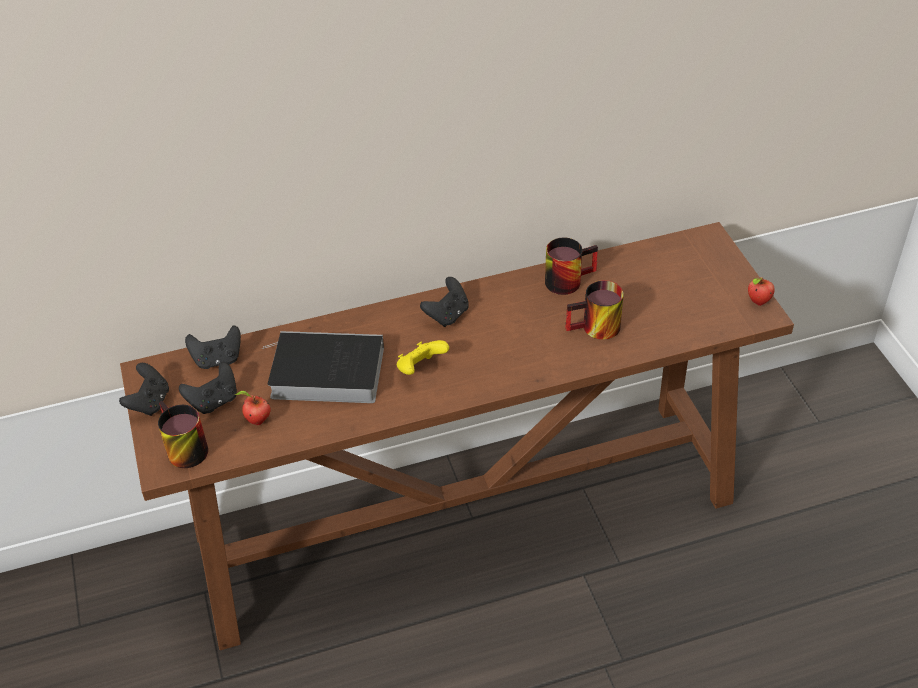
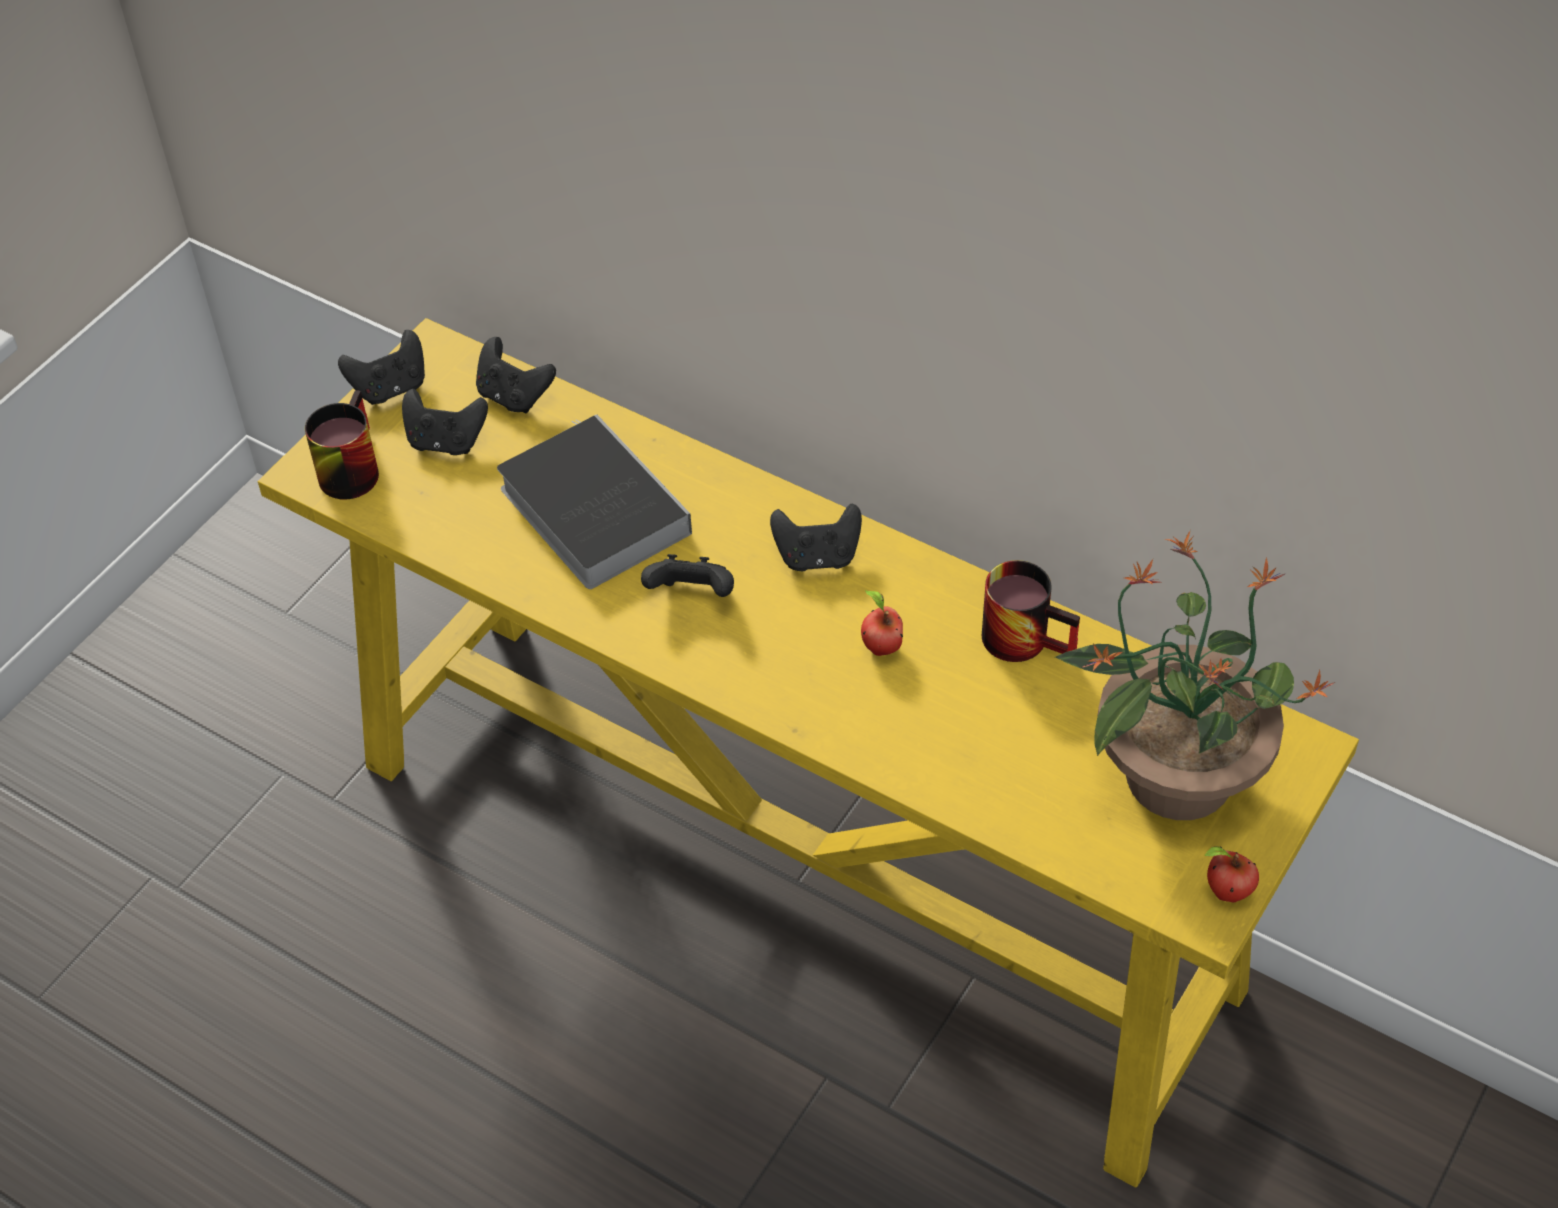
camera: 50 degrees right, 5 degrees up
(256, 420) = (453, 501): apple -> apple (880, 647)
(420, 369) = (692, 595): yellow game controller -> black game controller
(468, 517) = (793, 877): brown console table -> yellow console table
(596, 330) = (957, 733): mug -> none
(685, 280) = (1174, 775): none -> potted plant

